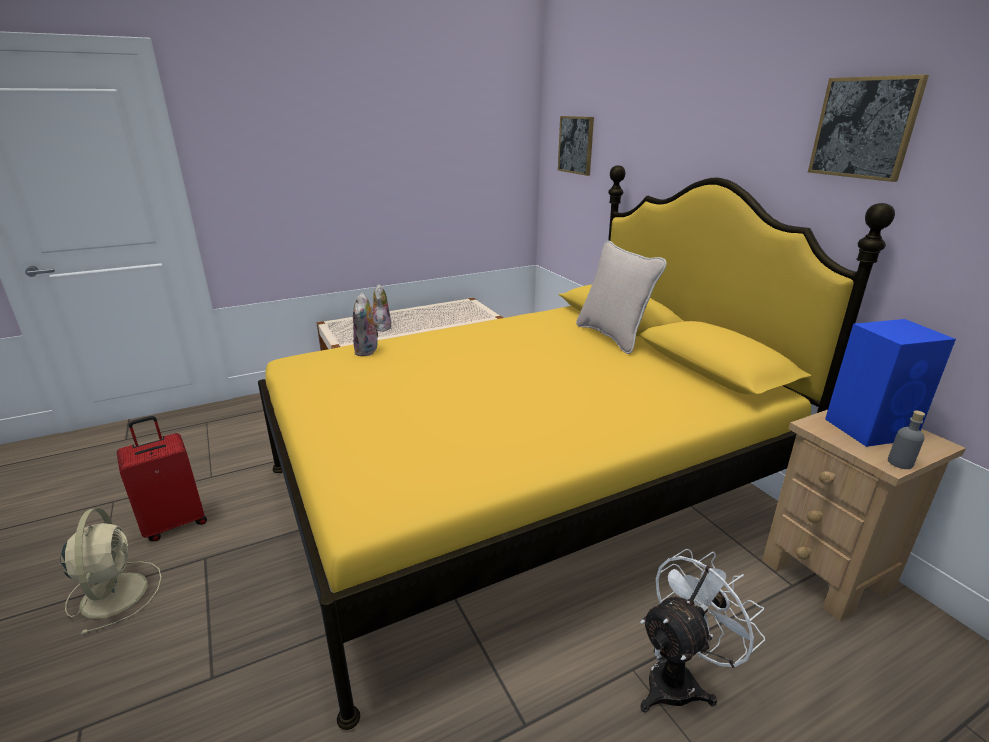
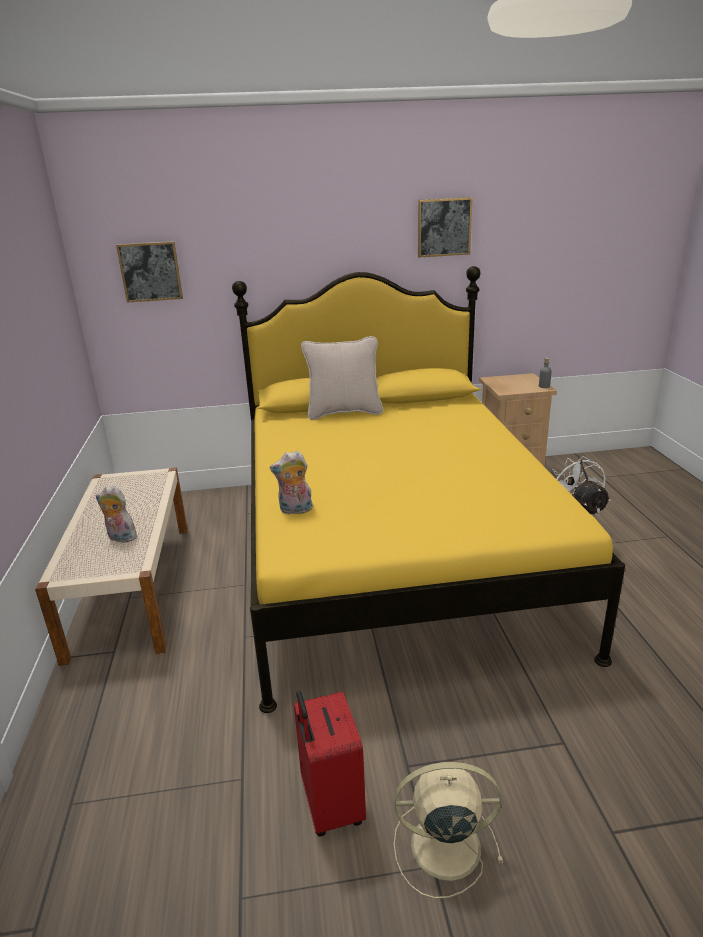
camera: 70 degrees left, 0 degrees up
(368, 351) = (295, 510): plush toy -> plush toy turned 150 degrees clockwise
(871, 428) = (511, 382): blue speaker -> none

